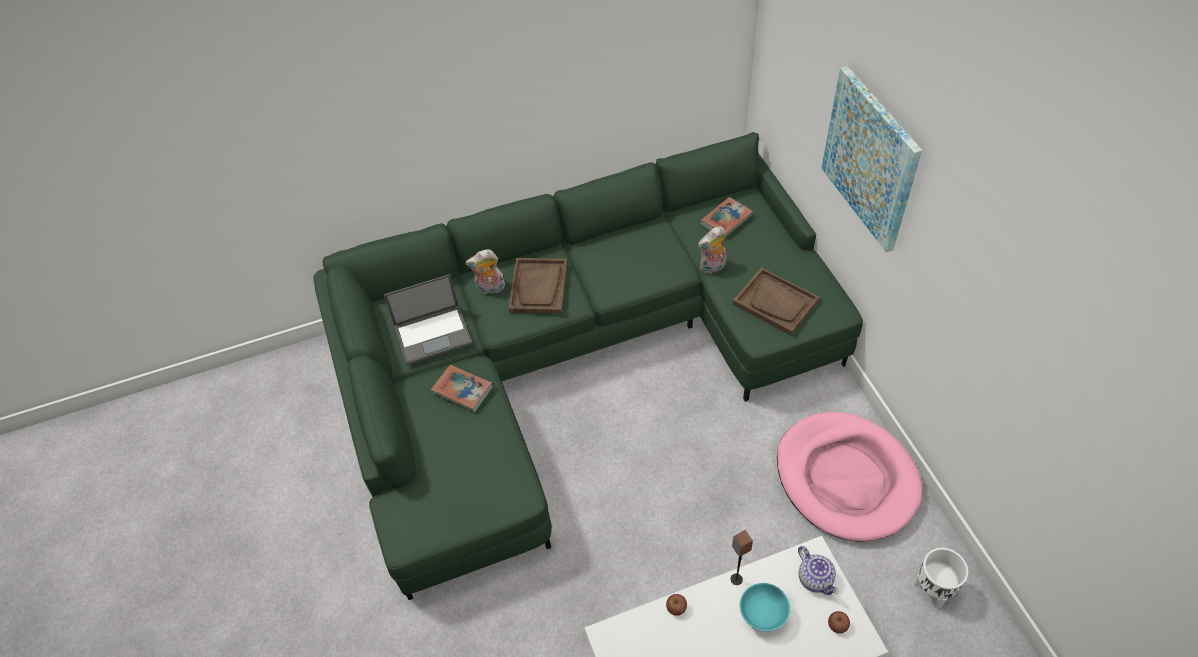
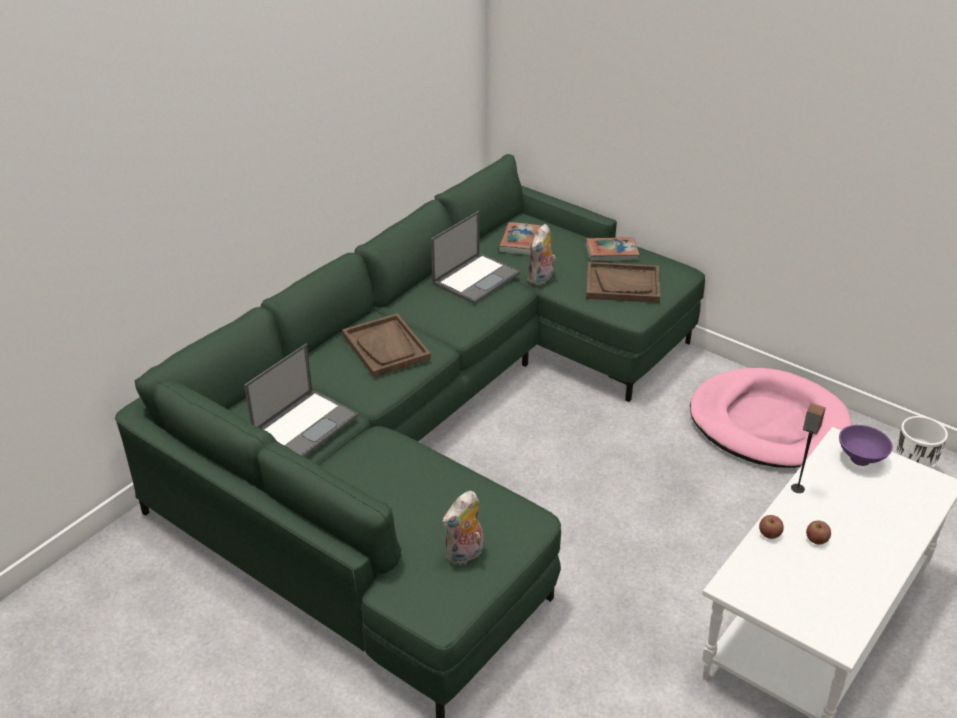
camera: 35 degrees left, 15 degrees down
(463, 390) = (384, 458): book -> book (611, 253)
(490, 289) = (333, 367): plush toy -> plush toy (465, 555)
(658, 246) = (476, 278): none -> laptop
(762, 616) = (846, 505): turquoise bowl -> none
(816, 579) = (860, 458): teapot -> purple bowl
(837, 625) = (910, 482): apple -> apple (816, 539)
(870, 159) = (686, 90): picture -> none

